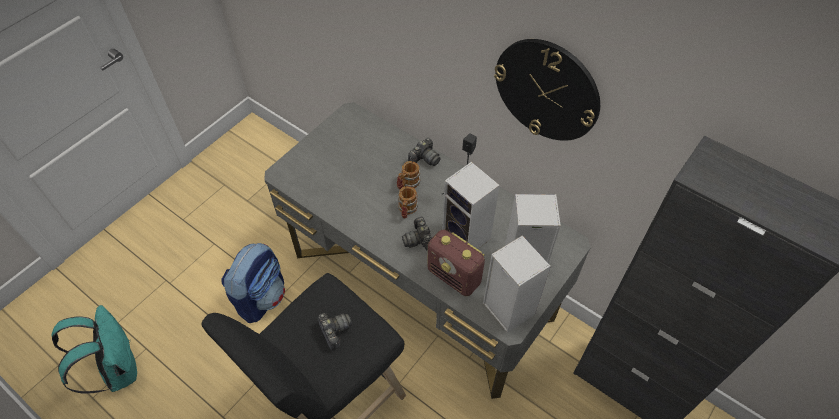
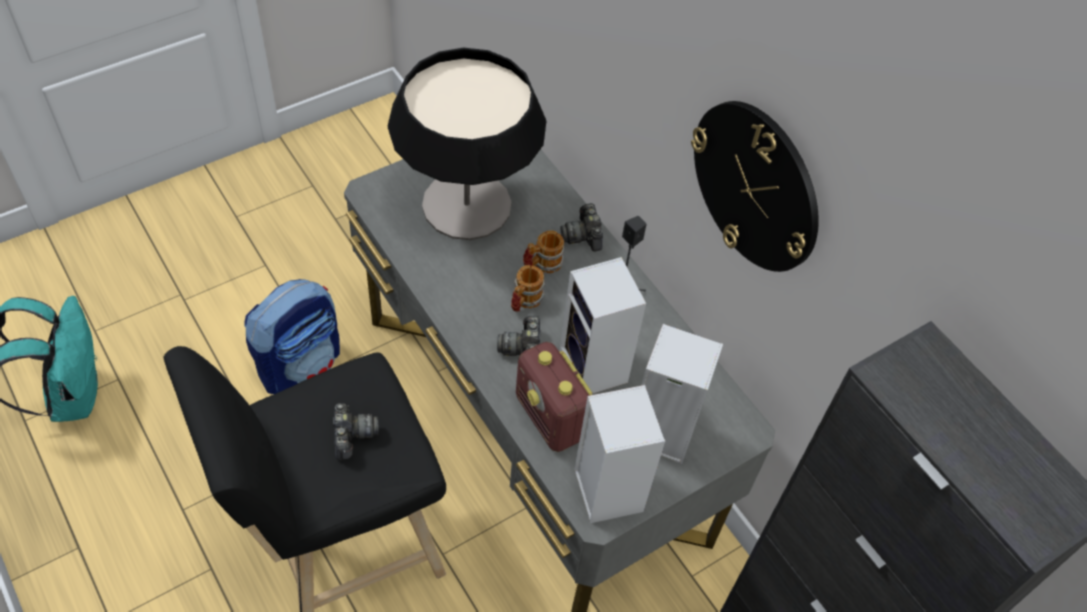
camera: 15 degrees right, 0 degrees up
(345, 163) = (466, 205): none -> table lamp
(424, 159) = (583, 235): camera -> camera turned 105 degrees clockwise

